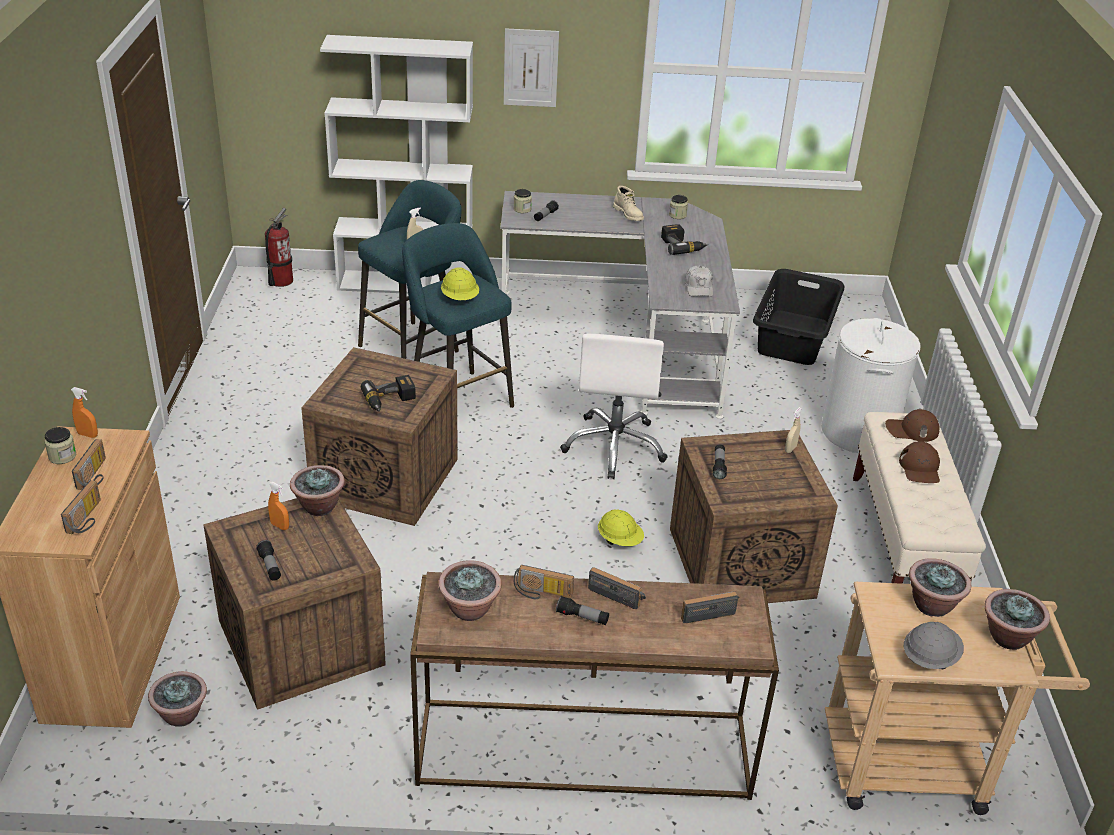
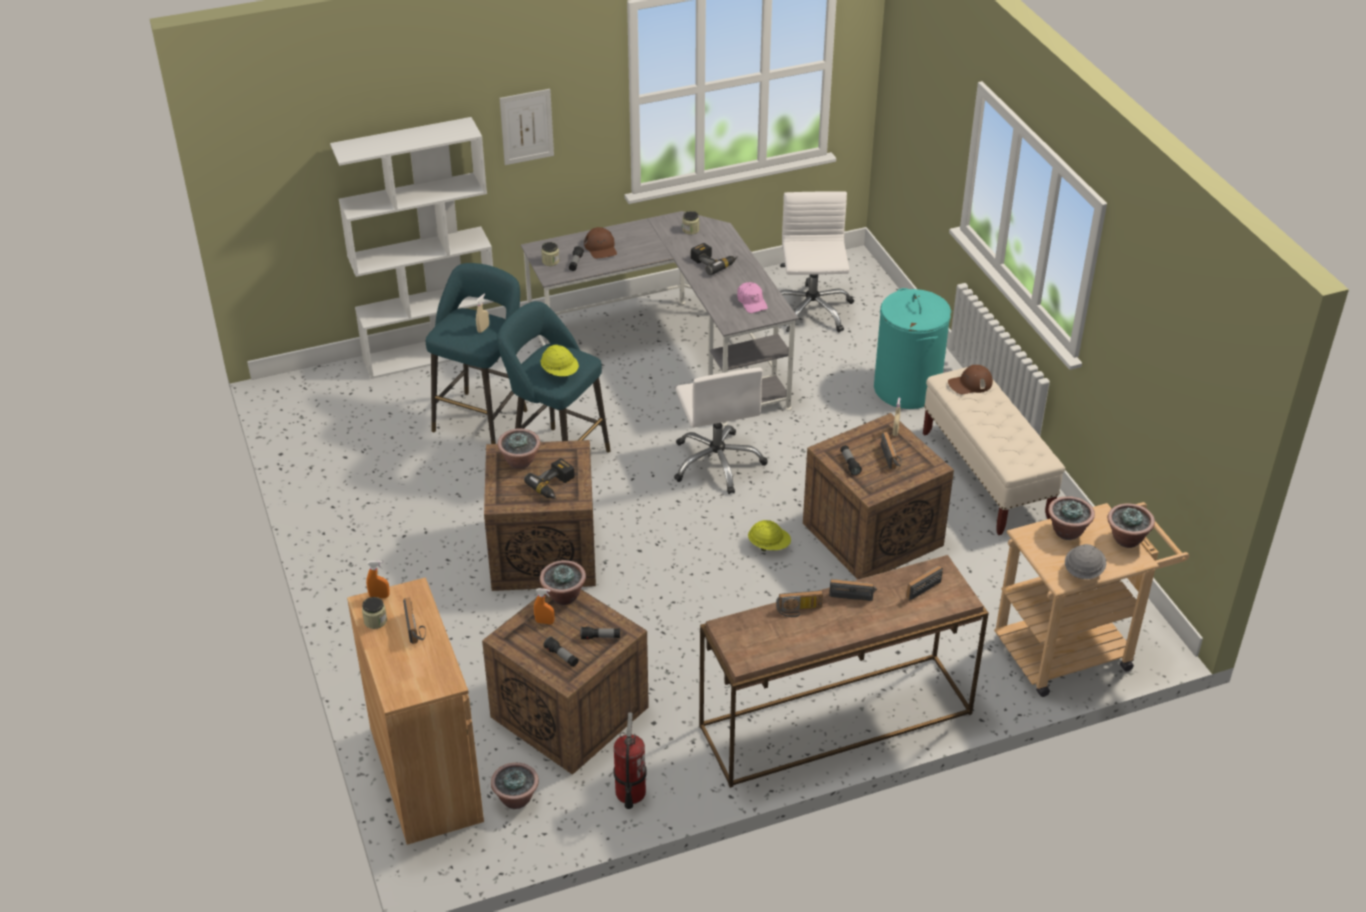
camera: 20 degrees left, 5 degrees up
(87, 518) = (441, 663): radio -> radio (892, 457)
(280, 281) = (309, 384): fire extinguisher -> fire extinguisher (630, 792)
(470, 610) = (756, 639): potted plant -> potted plant (520, 462)
(582, 617) = (838, 619): flashlight -> flashlight (600, 637)
(629, 214) = (648, 240): beige boot -> none
(699, 287) = (752, 302): white cap -> pink cap
(794, 337) = (811, 310): black laundry basket -> white office chair
(859, 432) = (907, 388): white laundry basket -> turquoise laundry basket
(920, 468) = (991, 416): brown cap -> brown cap (601, 248)

